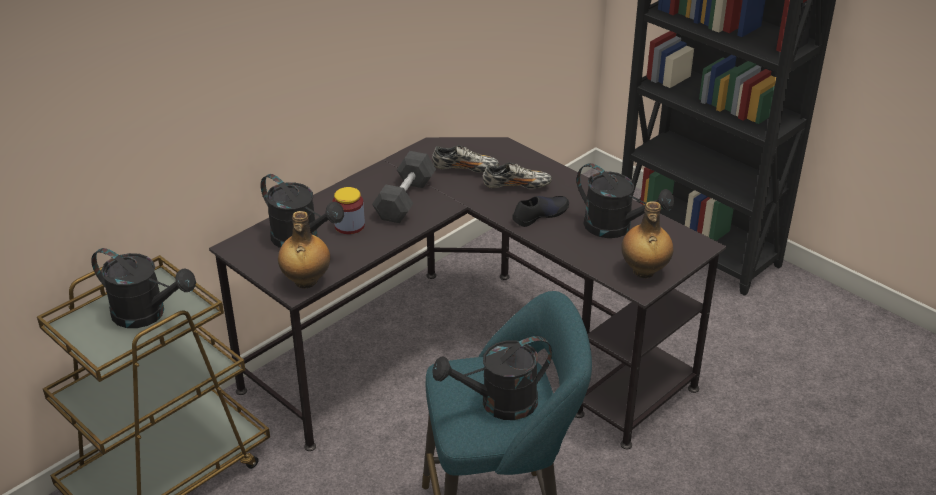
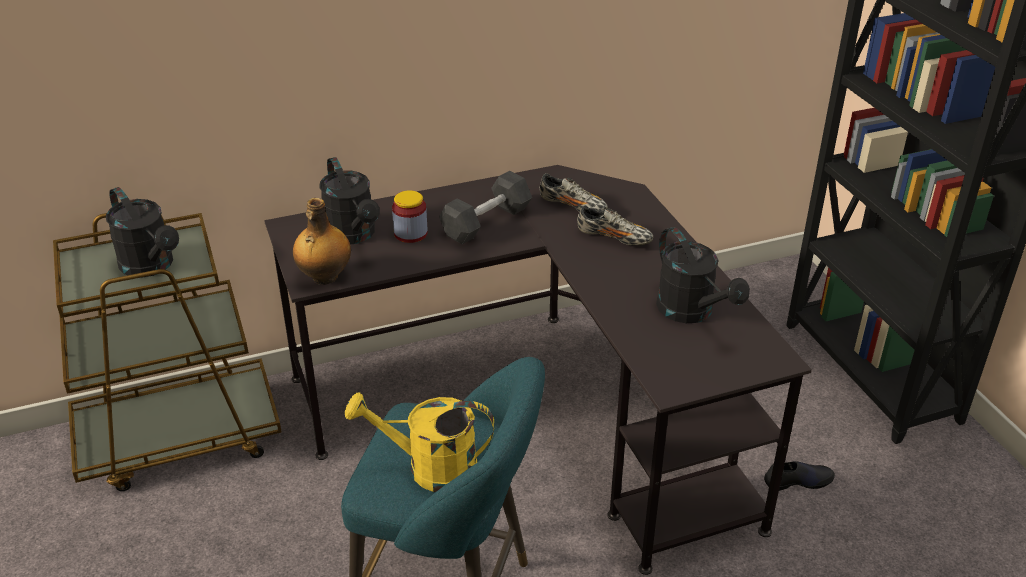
camera: 25 degrees right, 0 degrees up
(499, 404) = (430, 468): black watering can -> yellow watering can
(540, 215) = (616, 275): black shoe -> black shoe (798, 481)
(644, 271) = (688, 370): bottle -> none

